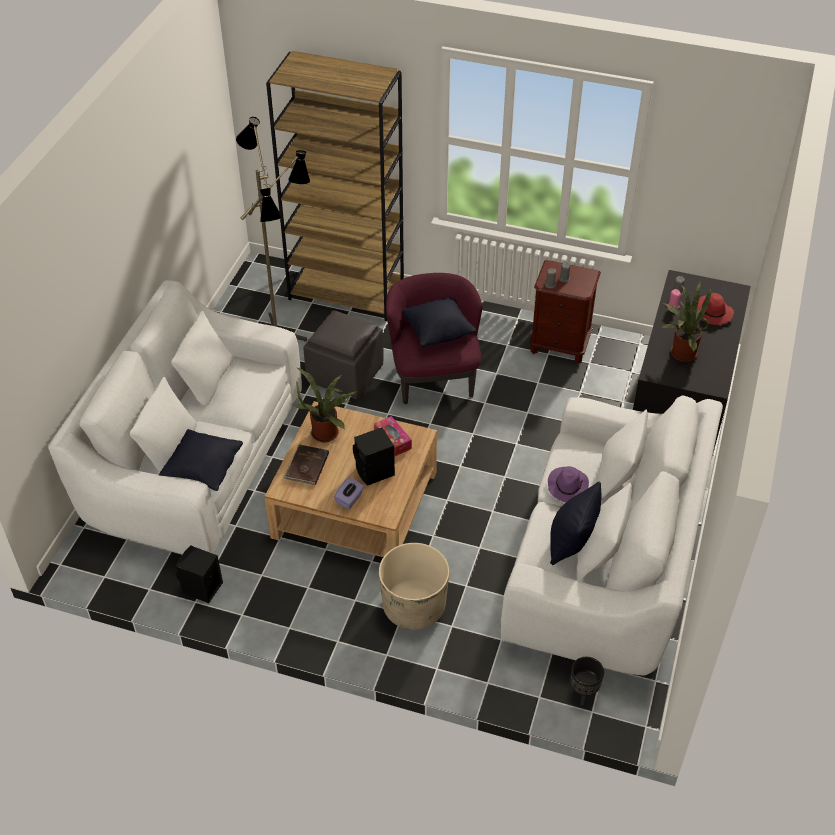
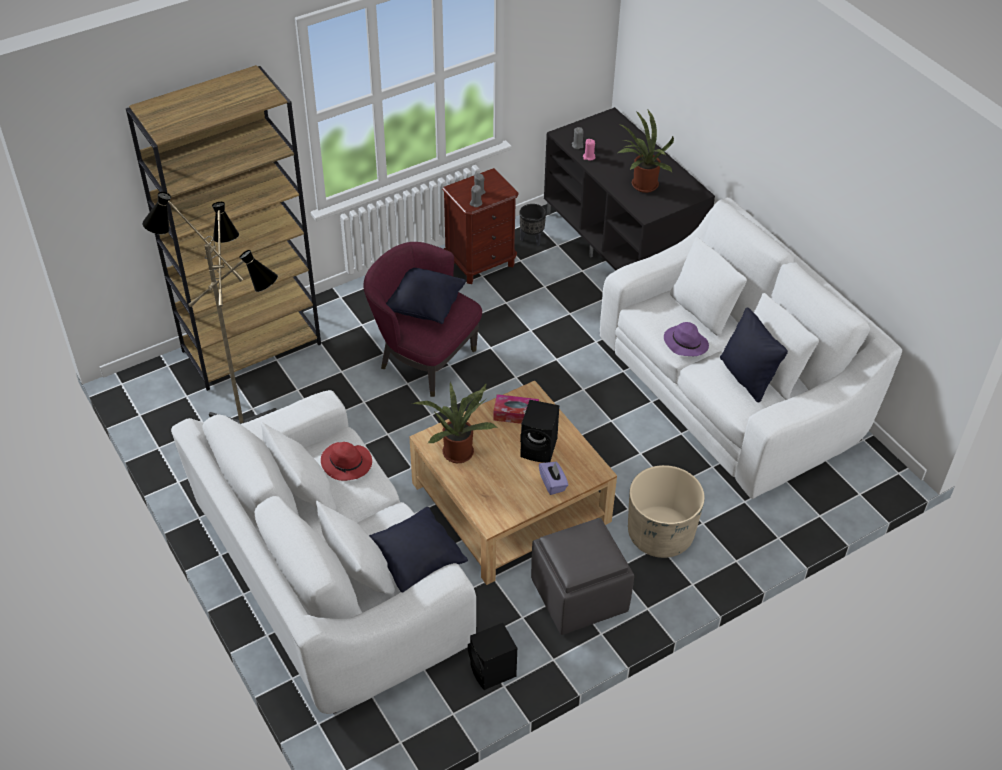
camera: 50 degrees left, 0 degrees up
(306, 466) = (483, 489): brown book -> none
(344, 374) = (350, 412): grey ottoman -> grey ottoman (579, 596)
(583, 693) = (839, 487): black planter -> black planter (532, 239)
(713, 313) = (620, 143): red hat -> red hat (347, 463)

